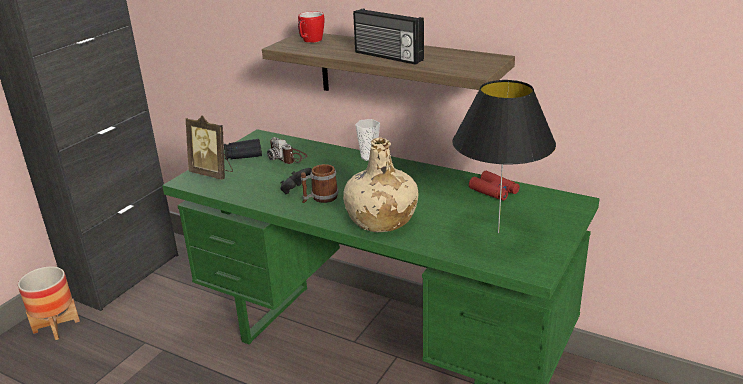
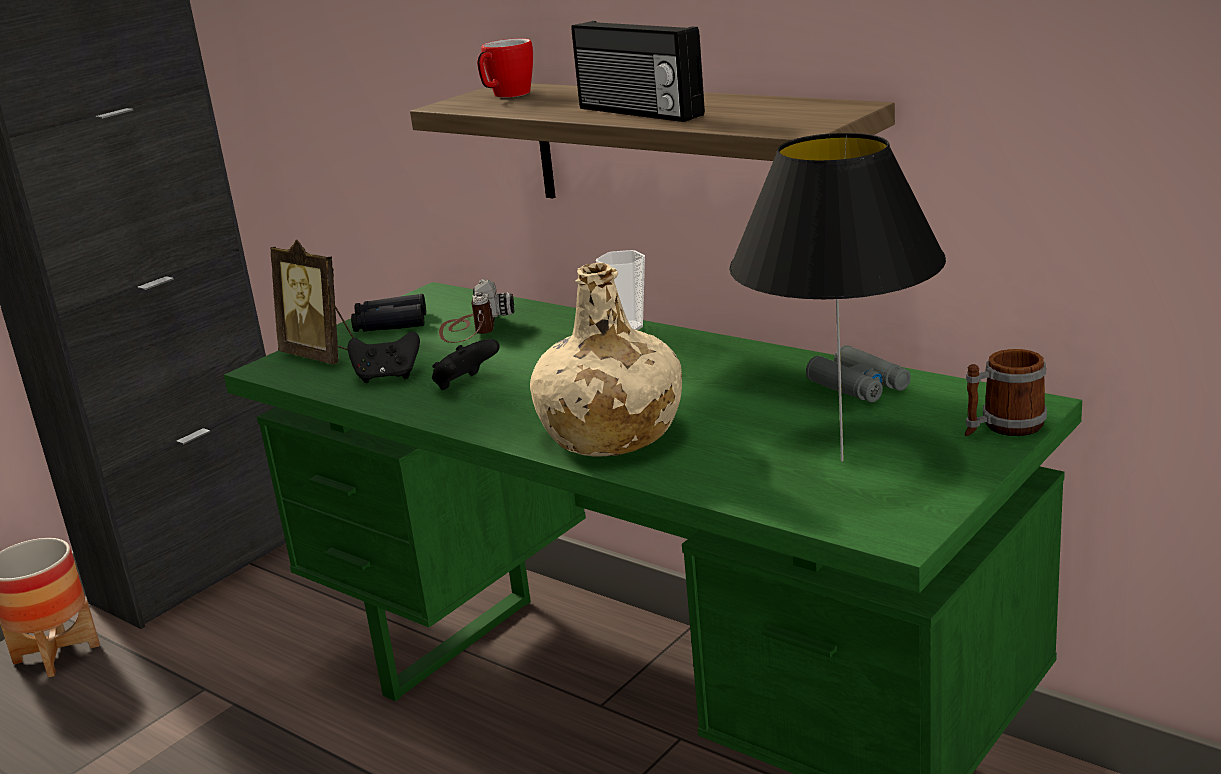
camera: 10 degrees right, 5 degrees down
(253, 186) = (387, 377): none -> black game controller
(288, 157) = (472, 328): camera -> camera turned 150 degrees counterclockwise
(320, 198) = (505, 398): mug -> mug (1003, 427)
(494, 191) = (859, 386): red binoculars -> grey binoculars

